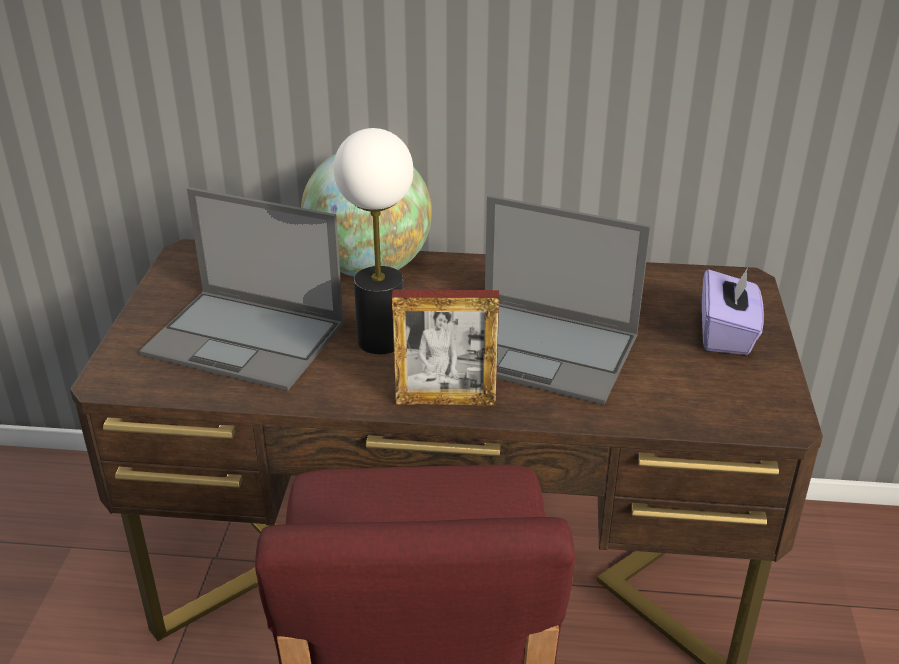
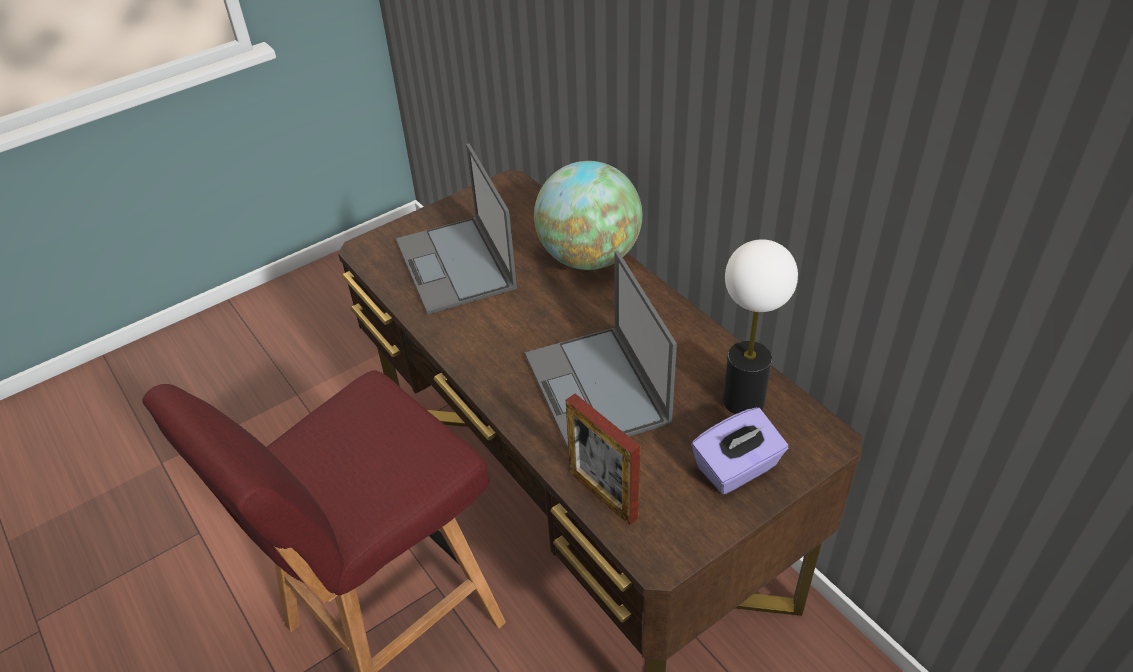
camera: 50 degrees right, 10 degrees up
(380, 341) = (518, 315): table lamp -> table lamp (743, 400)
(445, 400) = (492, 381): picture frame -> picture frame (603, 494)

